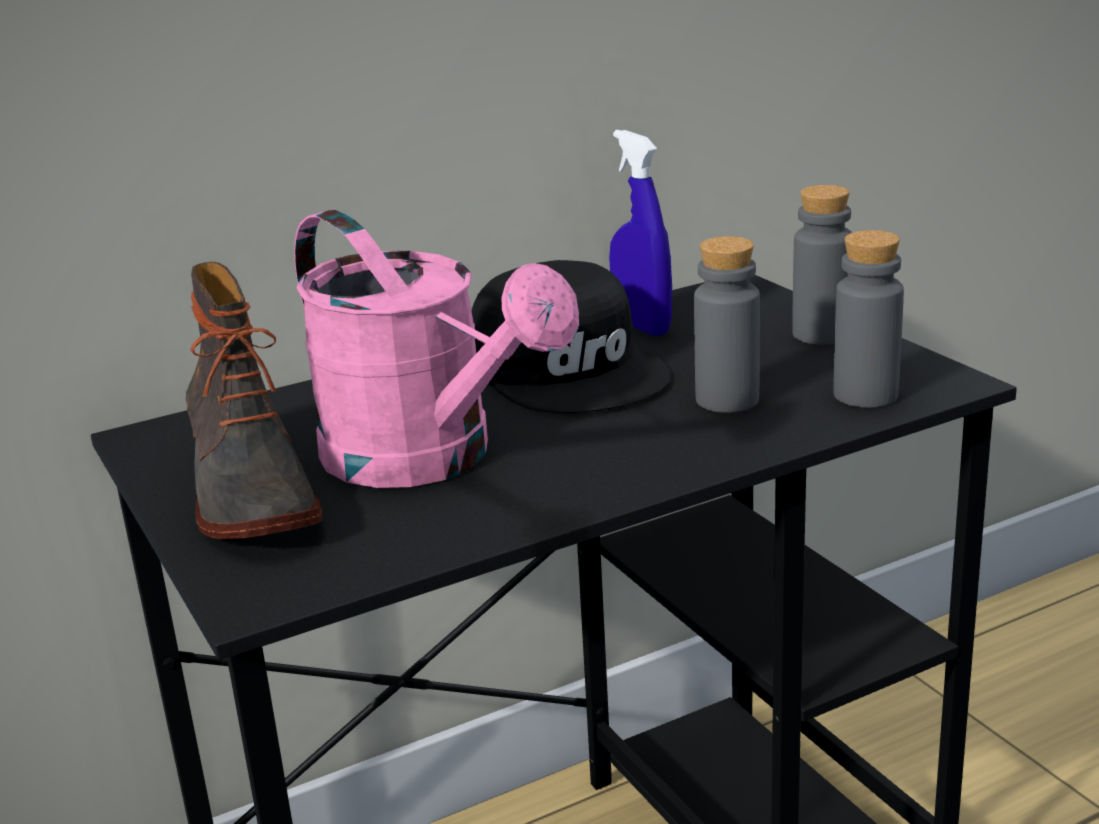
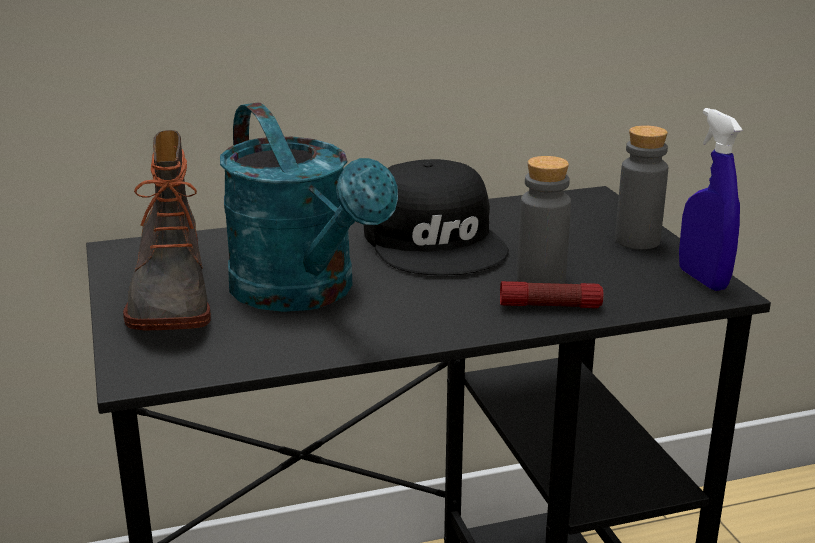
camera: 10 degrees right, 0 degrees up
(428, 459) = (303, 293): pink watering can -> turquoise watering can
(641, 326) = (505, 217): blue spray bottle -> blue spray bottle (702, 279)
(754, 430) = (550, 306): none -> flashlight
(865, 395) = (648, 291): grey bottle -> none

